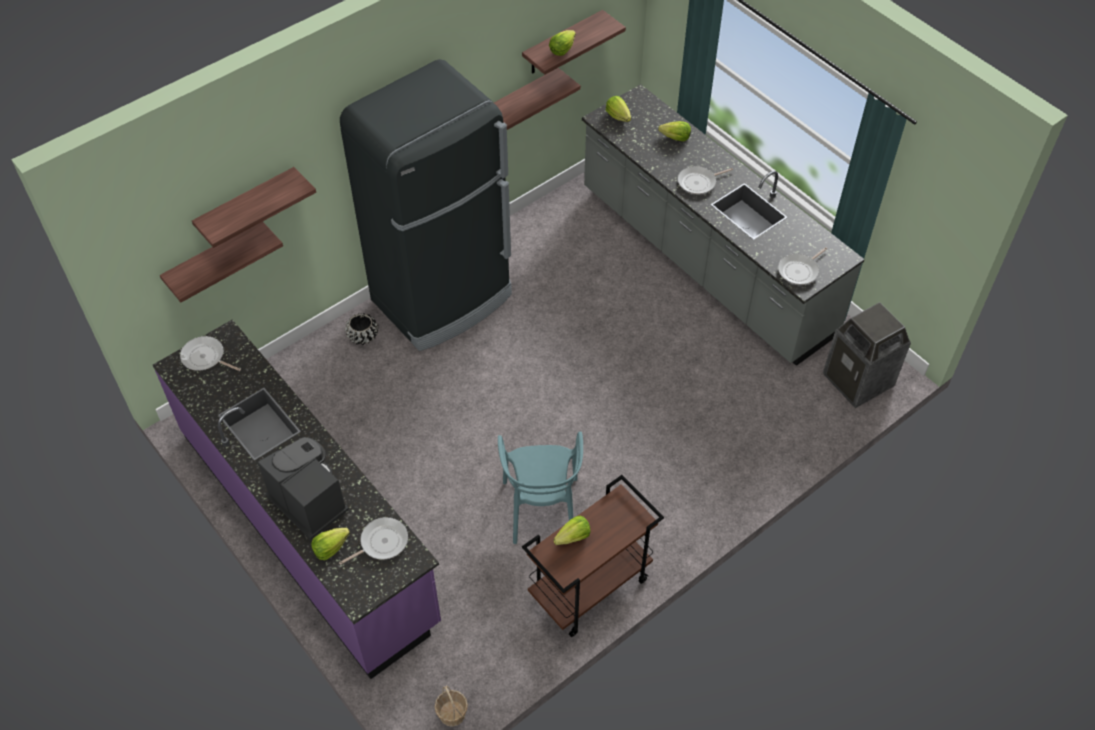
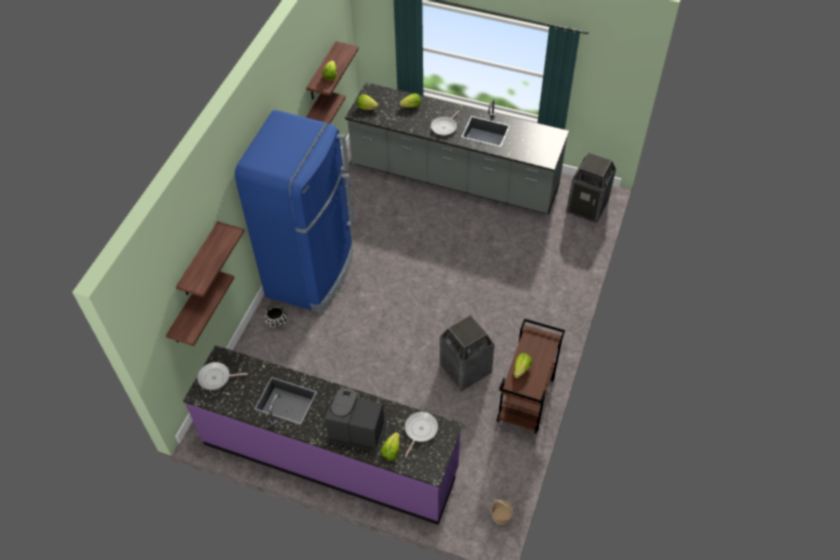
camera: 30 degrees left, 0 degrees up
(443, 299) = (311, 274): black fridge -> blue fridge
(541, 509) = (465, 369): turquoise chair -> trash can
(799, 270) = (539, 153): frying pan -> none

